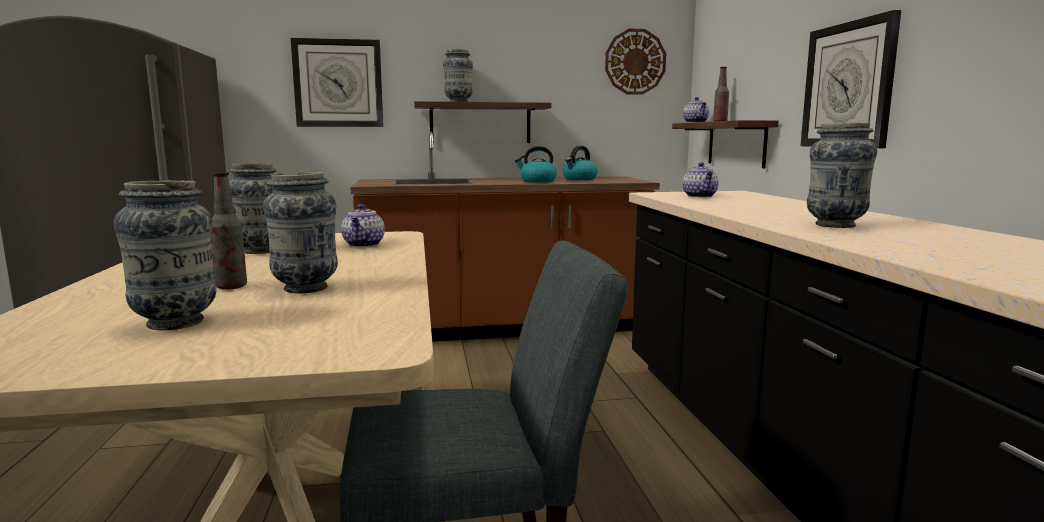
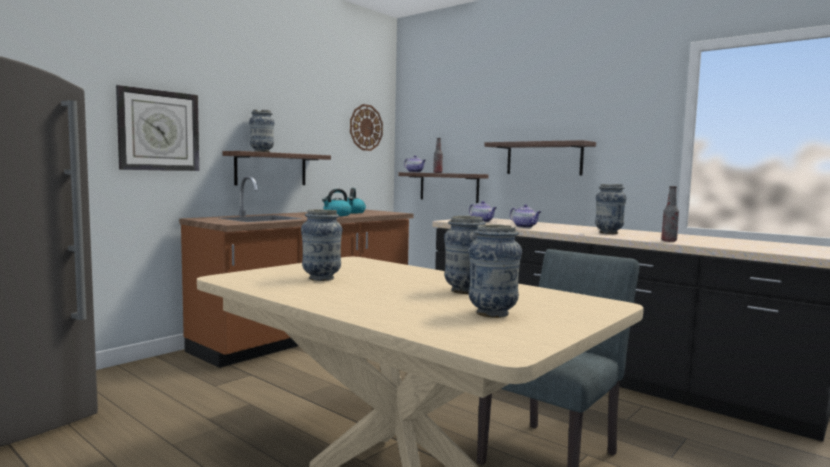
camera: 40 degrees left, 5 degrees down
(231, 287) = (423, 297): bottle -> bottle (668, 241)
(364, 245) = (367, 267): teapot -> teapot (525, 227)
(848, 85) = (544, 158): wall clock -> shelf

